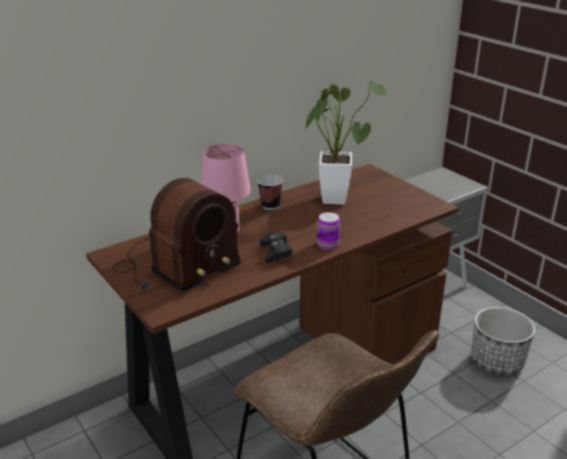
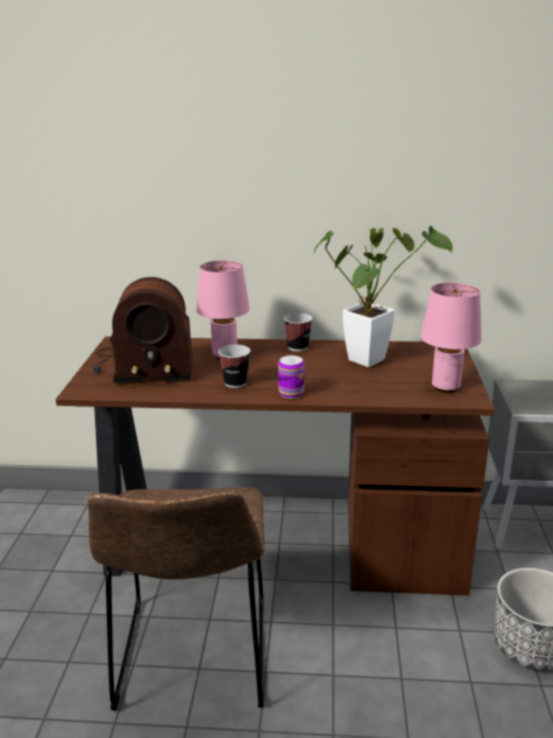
camera: 40 degrees right, 5 degrees down
(276, 252) = (235, 383): black game controller -> cup
(412, 202) = (446, 387): none -> pink table lamp

